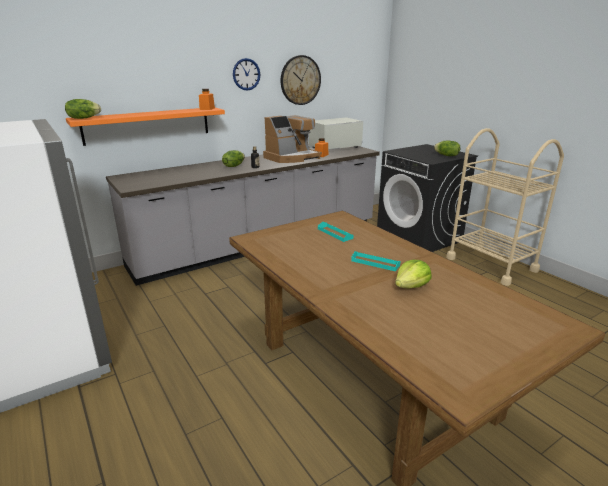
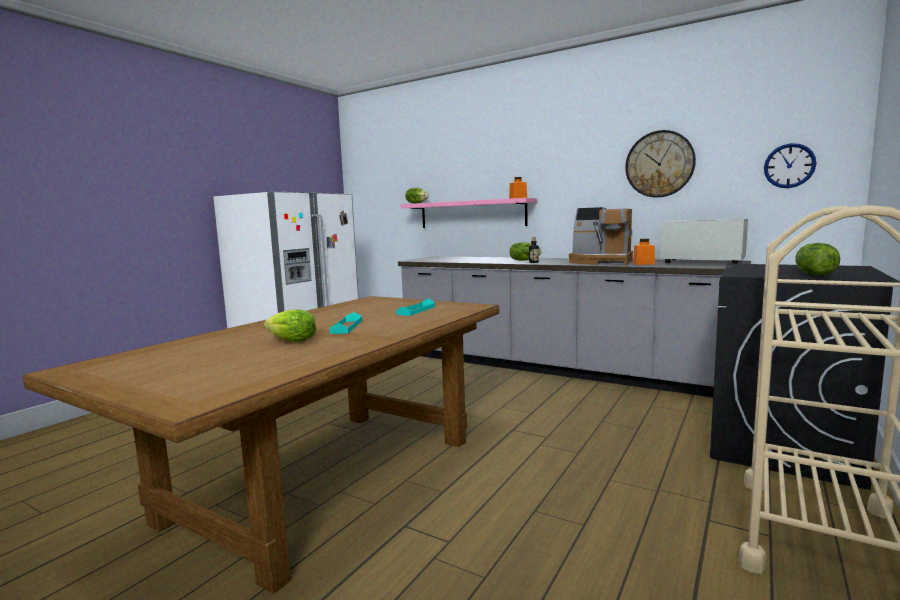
camera: 65 degrees right, 15 degrees down
(148, 125) = (472, 214): orange shelf -> pink shelf
(246, 74) = (578, 161): wall clock -> wall clock (789, 166)

